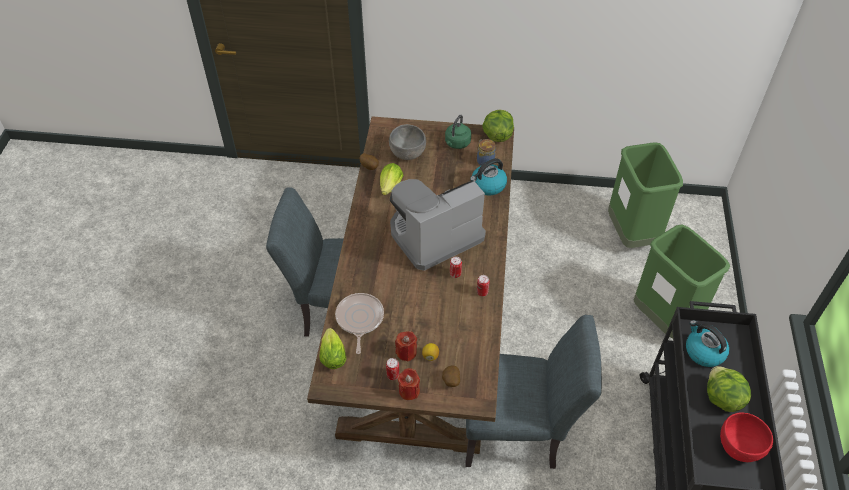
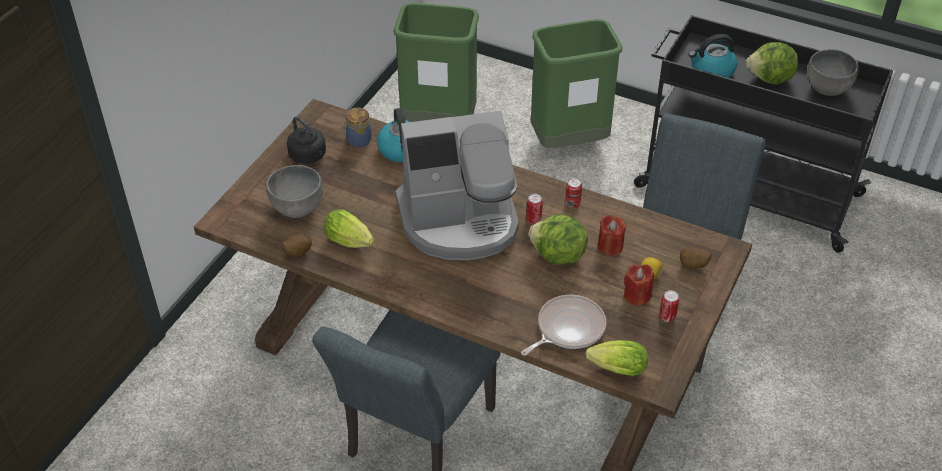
camera: 70 degrees left, 5 degrees down
(359, 319) = (567, 328): frying pan -> frying pan turned 120 degrees clockwise
(409, 391) = (694, 307): red candle -> red candle (610, 246)
(434, 235) = (460, 221): coffee machine -> coffee machine turned 90 degrees counterclockwise
(457, 143) = (309, 156): green kettle -> black kettle
(497, 135) = (319, 117): lettuce -> lettuce (557, 256)
(738, 447) = (827, 89): red bowl -> grey bowl

